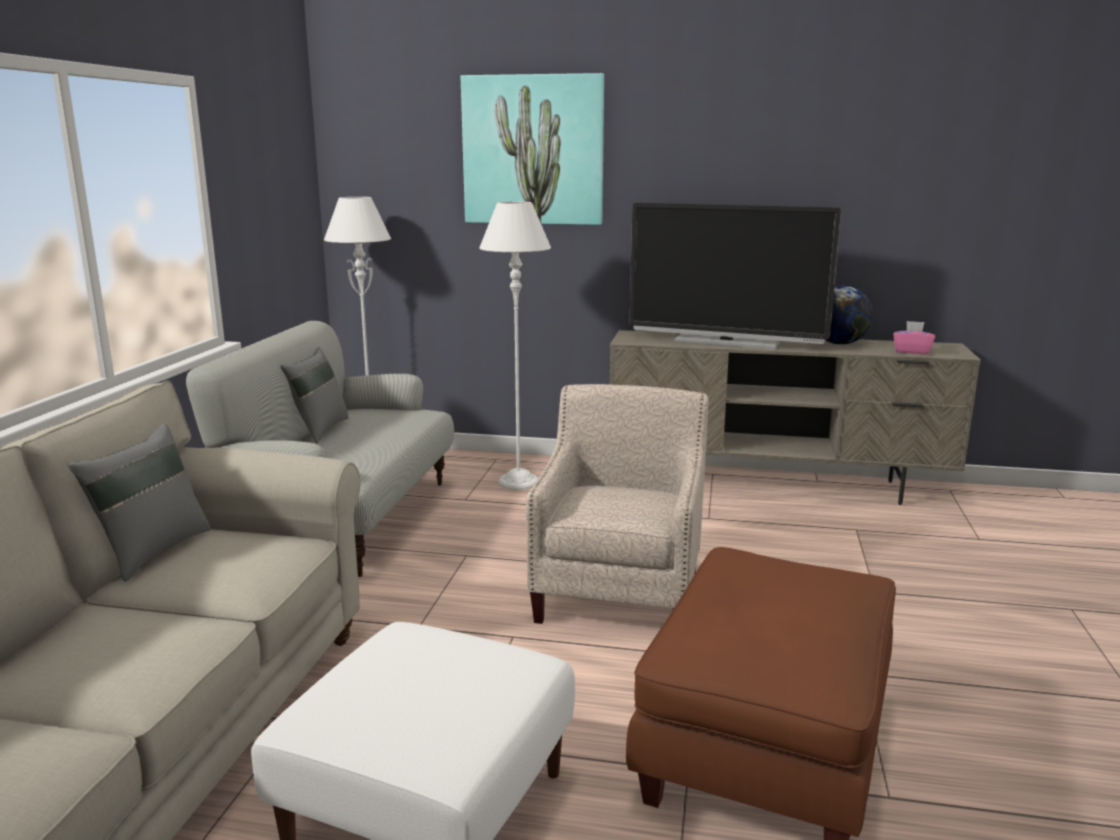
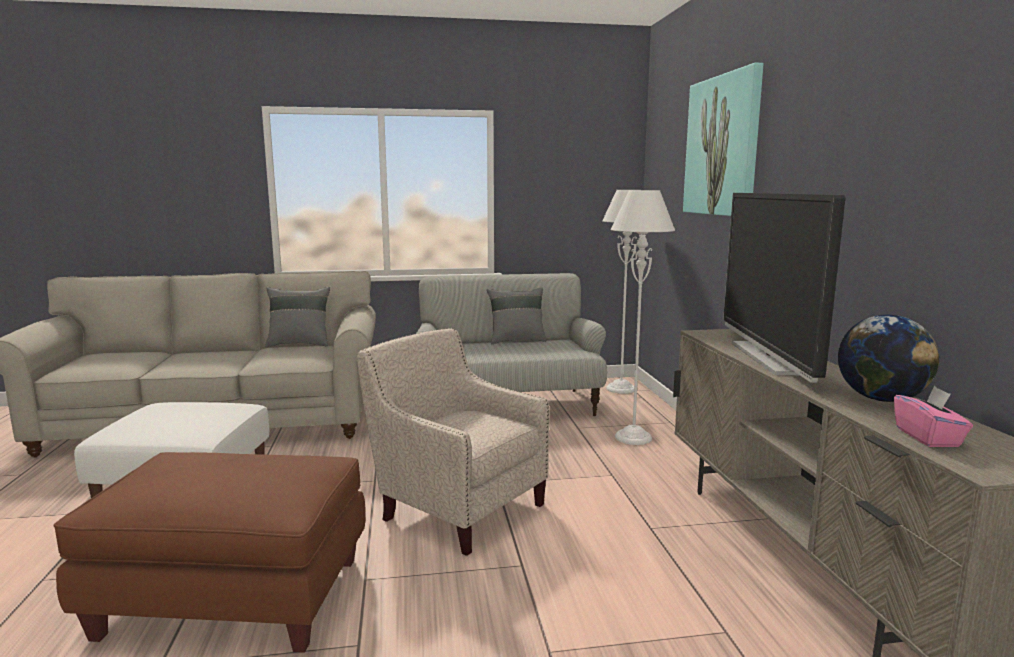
camera: 70 degrees right, 5 degrees down
(620, 593) = (458, 507): beige armchair -> beige armchair turned 135 degrees counterclockwise

